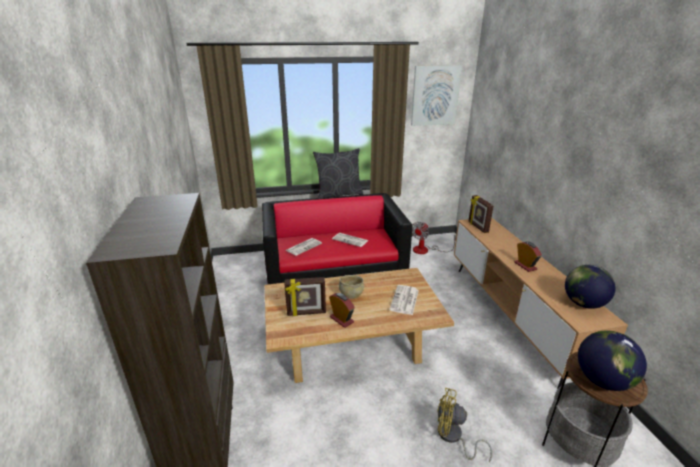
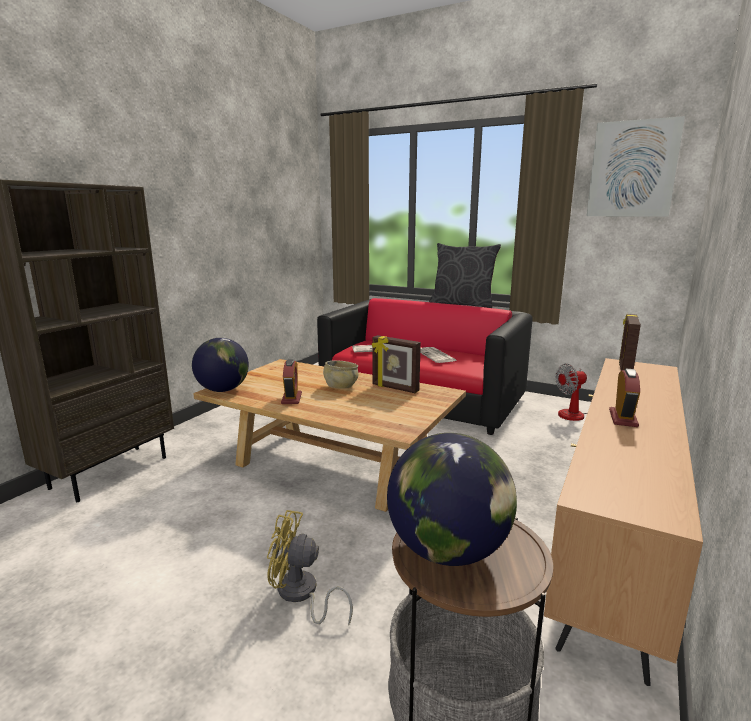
camera: 40 degrees right, 10 degrees down
(306, 313) = (272, 384): picture frame -> picture frame (394, 388)
(404, 300) = (388, 408): newspaper -> none
(453, 437) = (301, 595): yellow fan -> yellow fan turned 45 degrees counterclockwise
(583, 303) = (649, 484): globe -> globe (223, 390)

